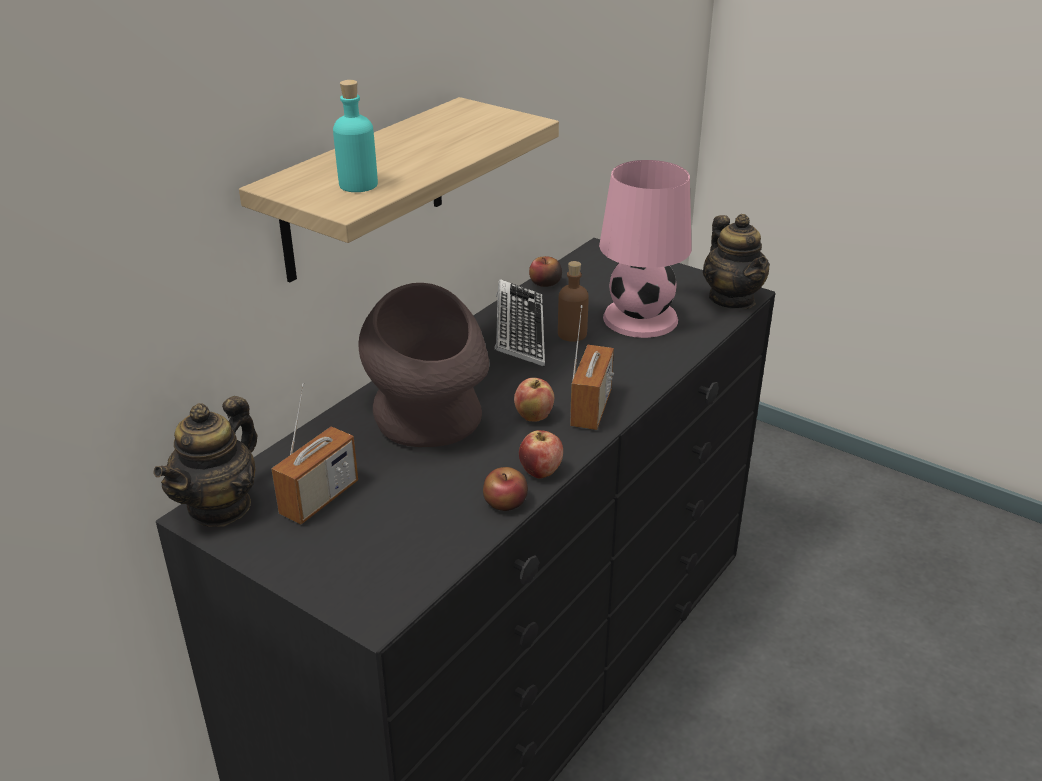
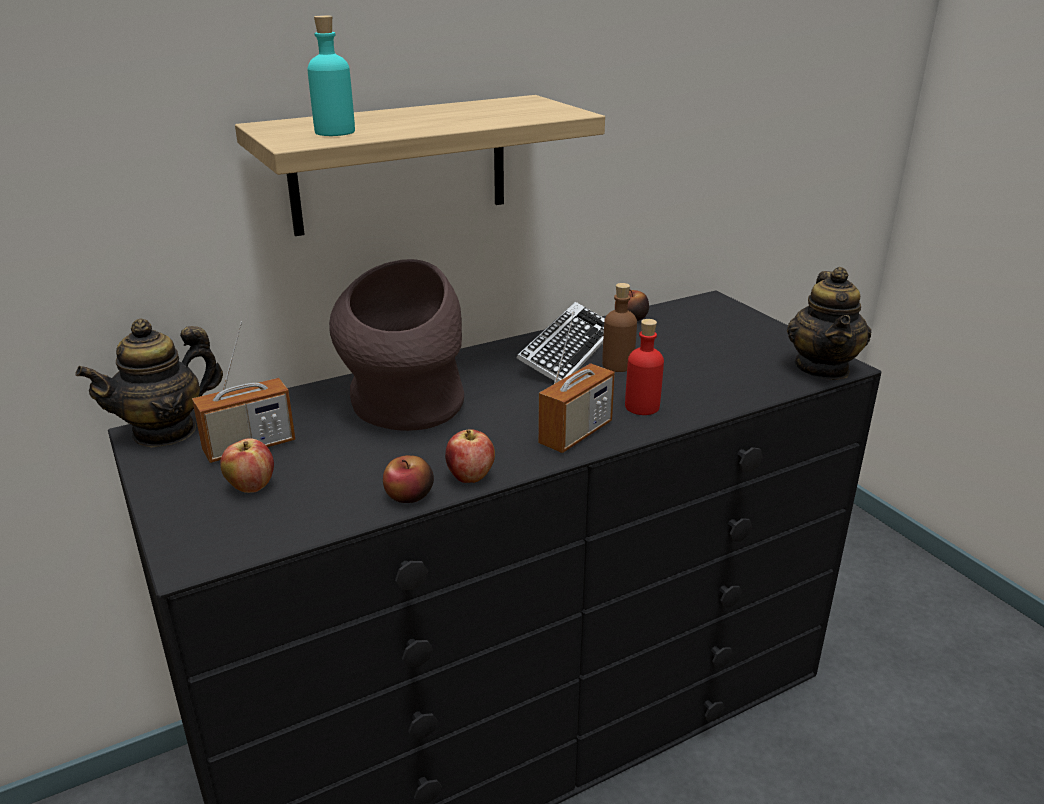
camera: 25 degrees right, 5 degrees down
(533, 417) = (511, 427): apple -> apple (251, 487)
(623, 370) = (642, 407): none -> red bottle
(639, 318) = (701, 365): pink table lamp -> none

